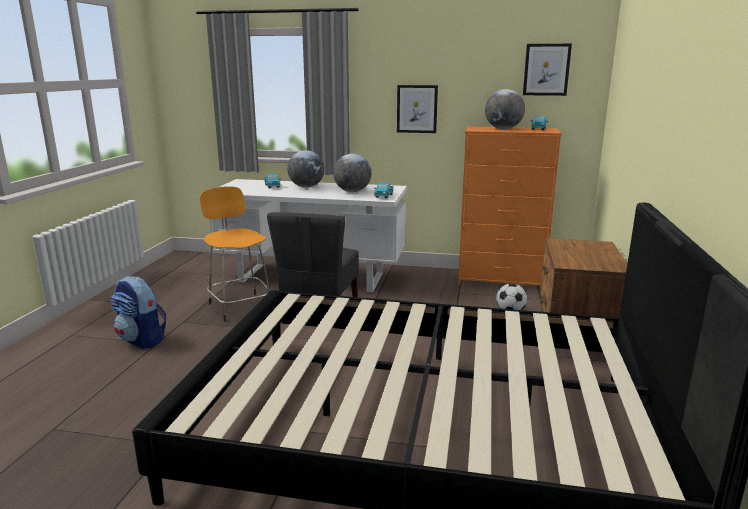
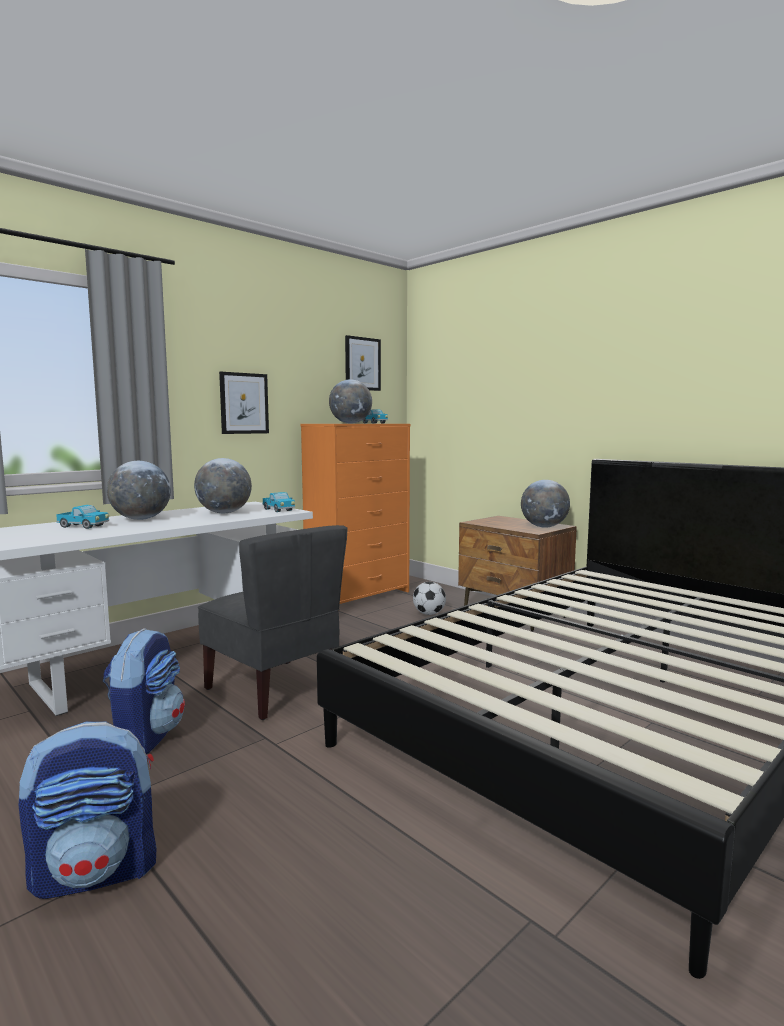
camera: 55 degrees left, 10 degrees down
(240, 306) = (146, 737): orange stool -> backpack
(595, 263) = (544, 527): none -> globe

